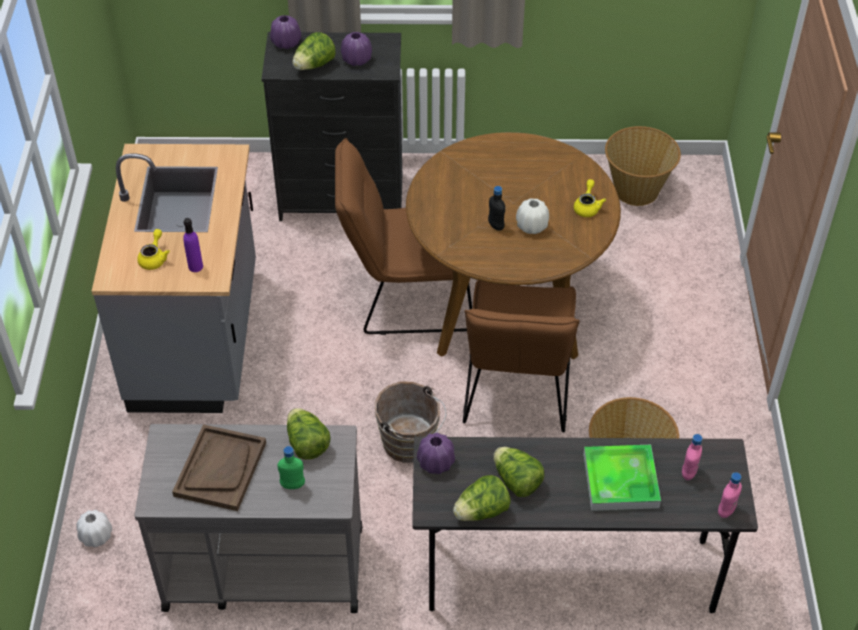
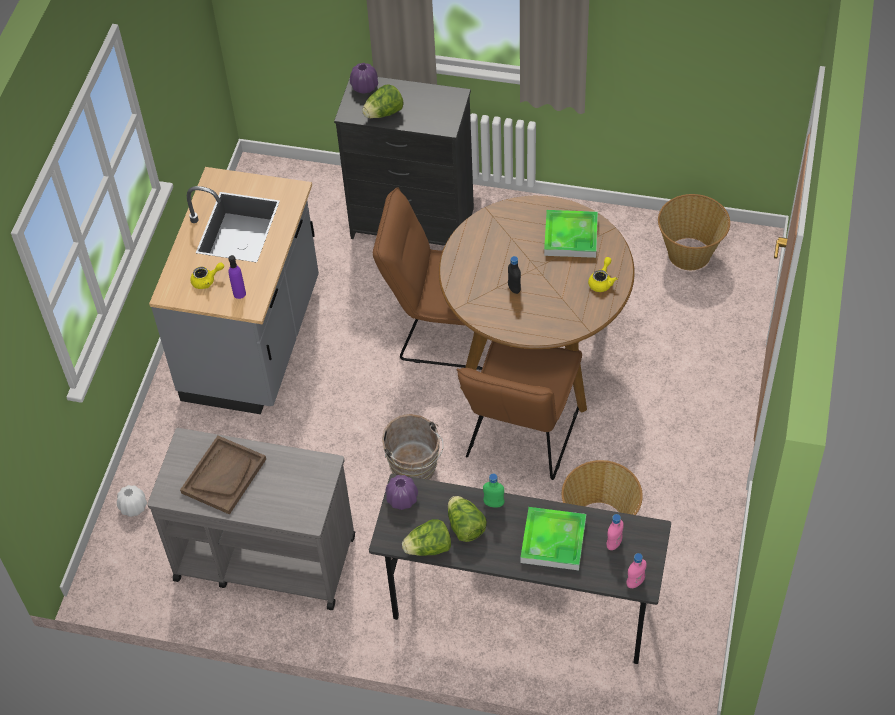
camera: 15 degrees right, 5 degrees up
(154, 258) = (207, 280): yellow teapot -> yellow teapot turned 45 degrees clockwise
(292, 485) = (279, 499): green bottle -> green bottle (494, 504)
(307, 444) = (299, 465): lettuce -> none
(356, 60) = (423, 112): purple vase -> none
(532, 226) = (546, 293): white vase -> none
(540, 168) = (571, 236): none -> tray

